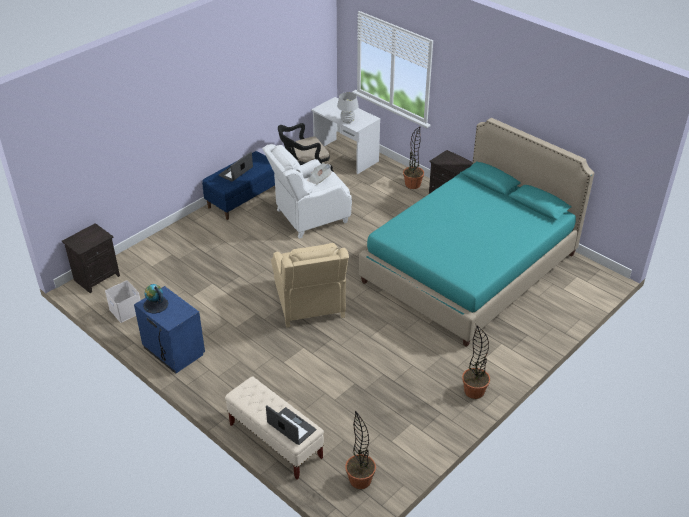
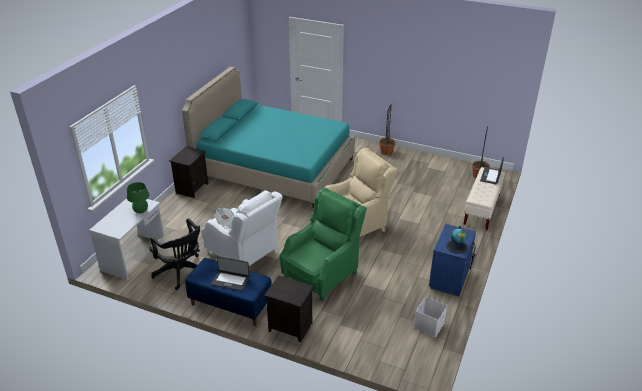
camera: 110 degrees left, 5 degrees down
(97, 277) = (402, 366): black nightstand -> black nightstand (289, 327)
(245, 260) = (322, 274): none -> green armchair
(347, 121) = (141, 211): white table lamp -> green table lamp
(412, 184) = (174, 209): potted plant -> none

